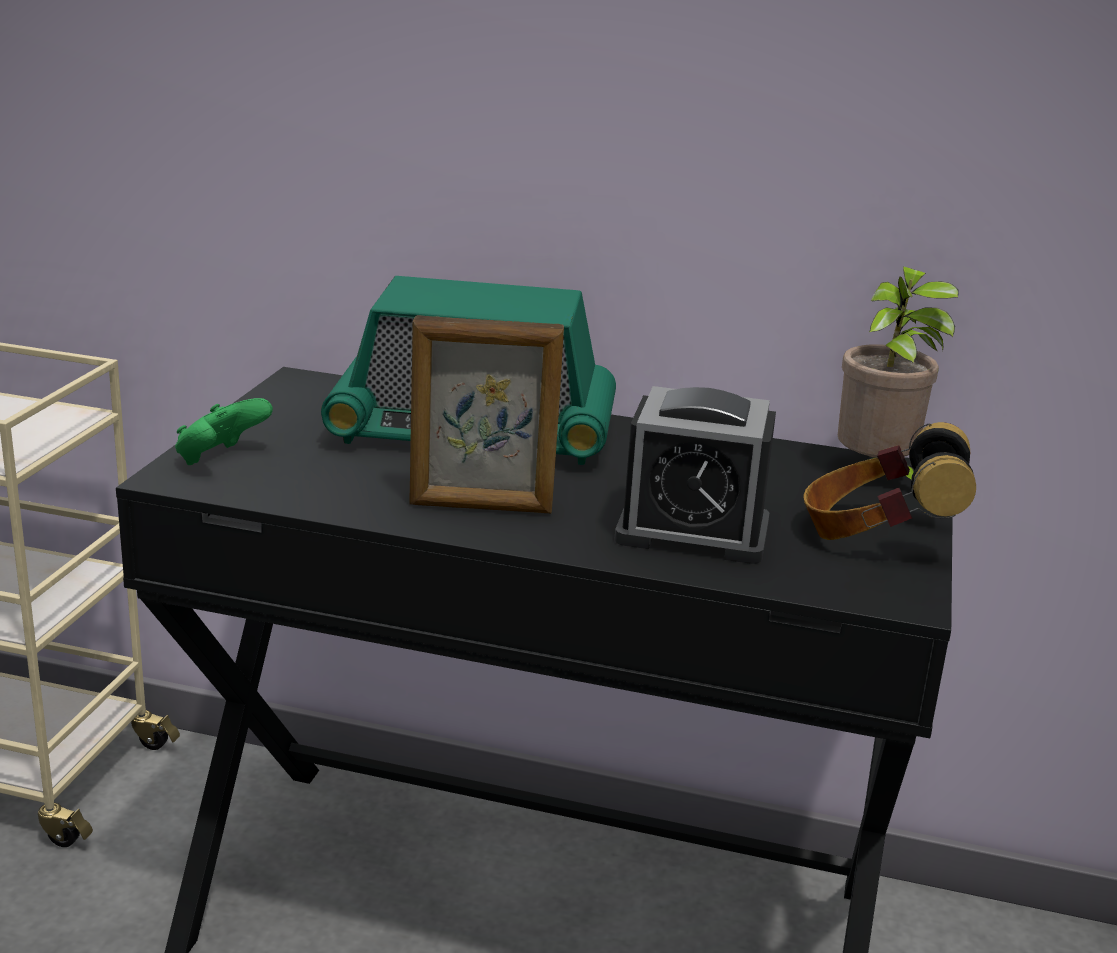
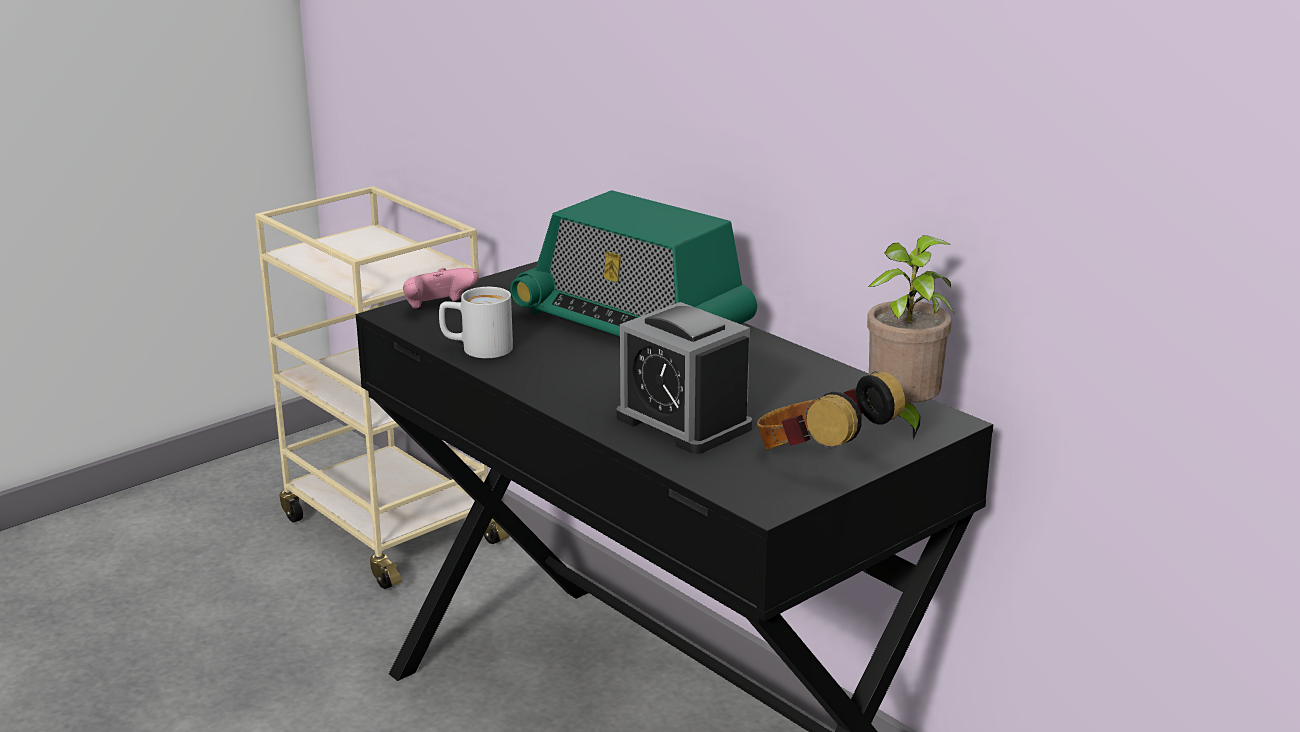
camera: 35 degrees right, 0 degrees up
(220, 459) = (438, 308): green game controller -> pink game controller
(338, 498) = (476, 348): none -> white mug
(481, 507) = (561, 374): picture frame -> none

